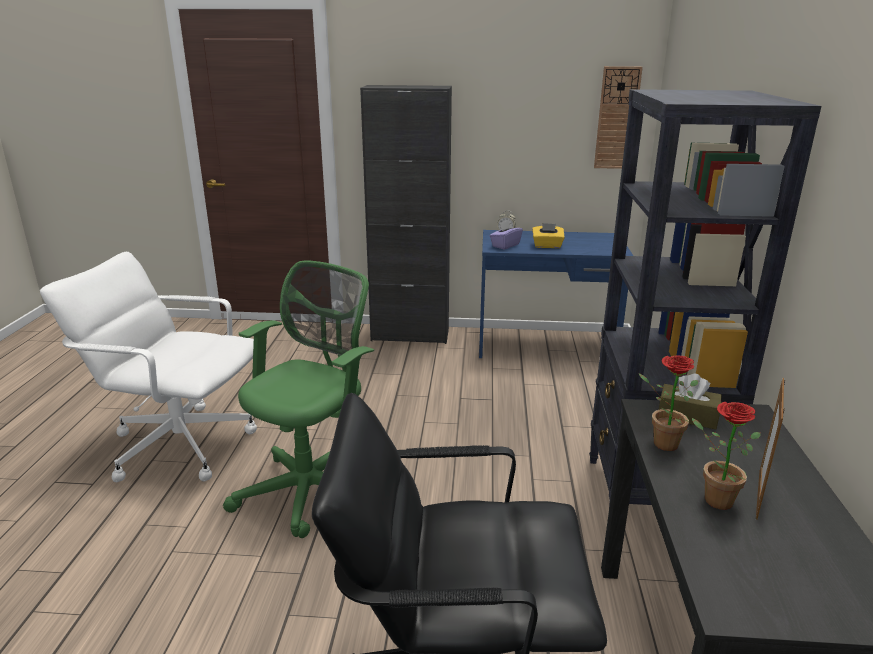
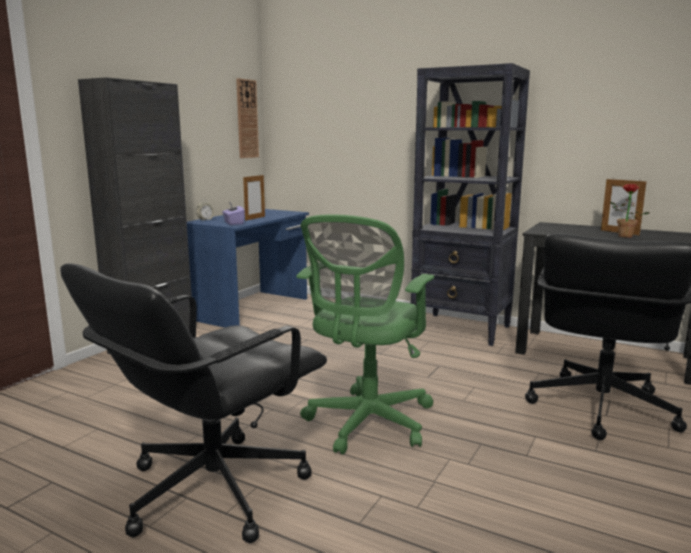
camera: 65 degrees left, 10 degrees down
(180, 444) = (211, 489): white office chair -> black office chair
(311, 488) = (366, 424): green office chair -> green office chair turned 120 degrees counterclockwise
(547, 246) = (255, 218): yellow tissue box -> picture frame
(660, 442) = (572, 234): potted plant -> none
(687, 416) = (547, 229): brown tissue box -> none

